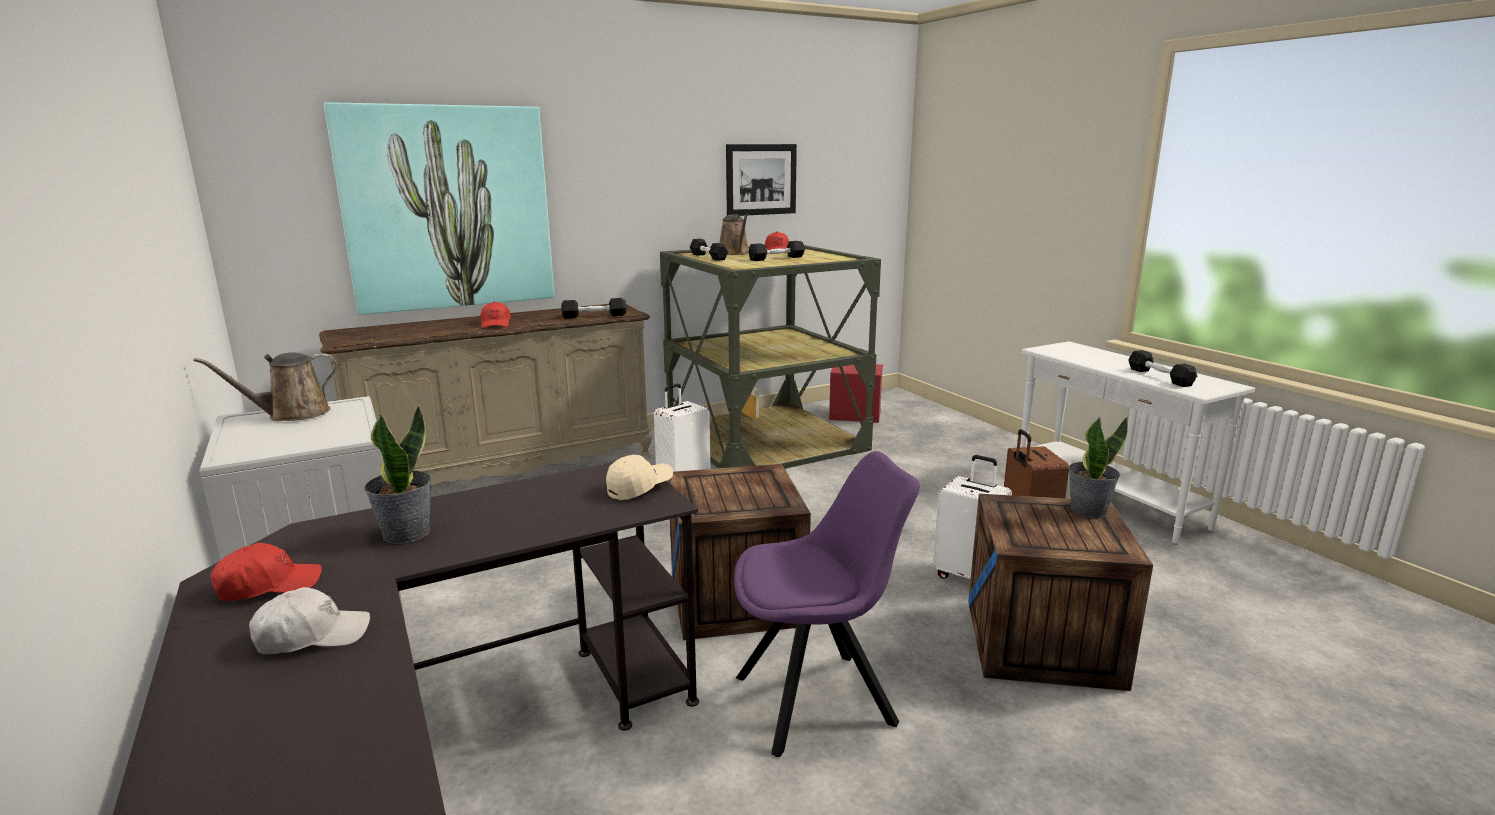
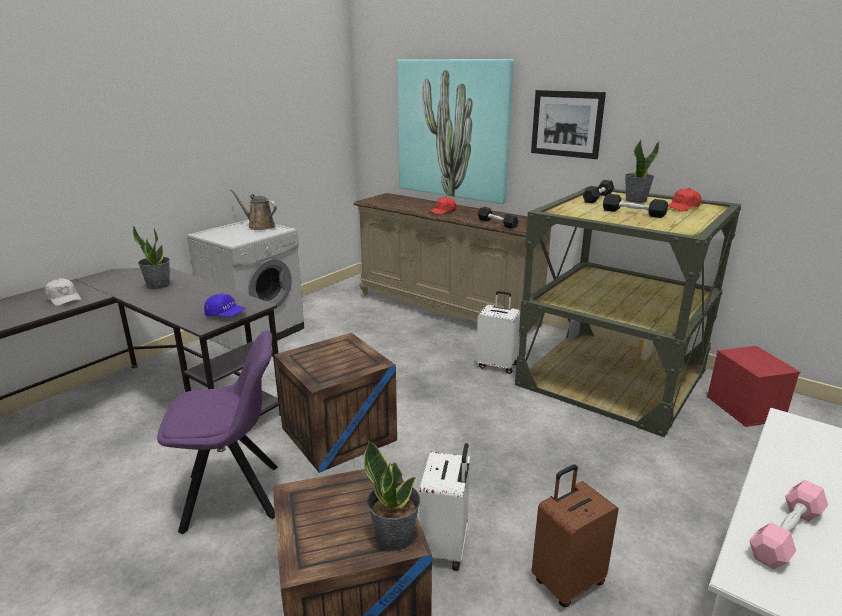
camera: 65 degrees right, 5 degrees up
(268, 586) = (107, 280): red cap -> none
(639, 488) = (226, 315): beige cap -> blue cap
(735, 253) = (635, 200): brown watering can -> potted plant
(761, 179) = (717, 131): picture -> picture (566, 124)
(816, 701) = (233, 496): purple chair -> purple chair turned 60 degrees counterclockwise
(1159, 377) = (786, 534): black dumbbell -> pink dumbbell

